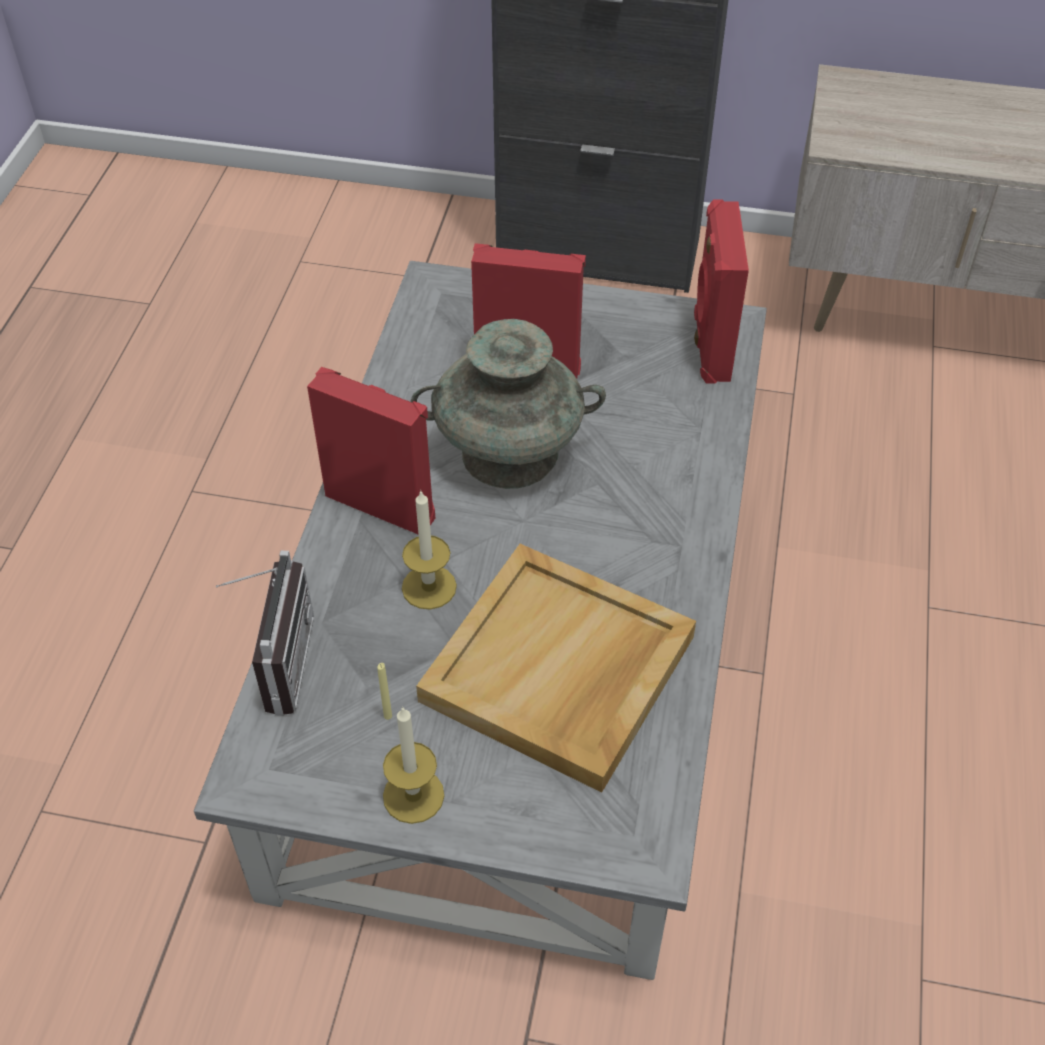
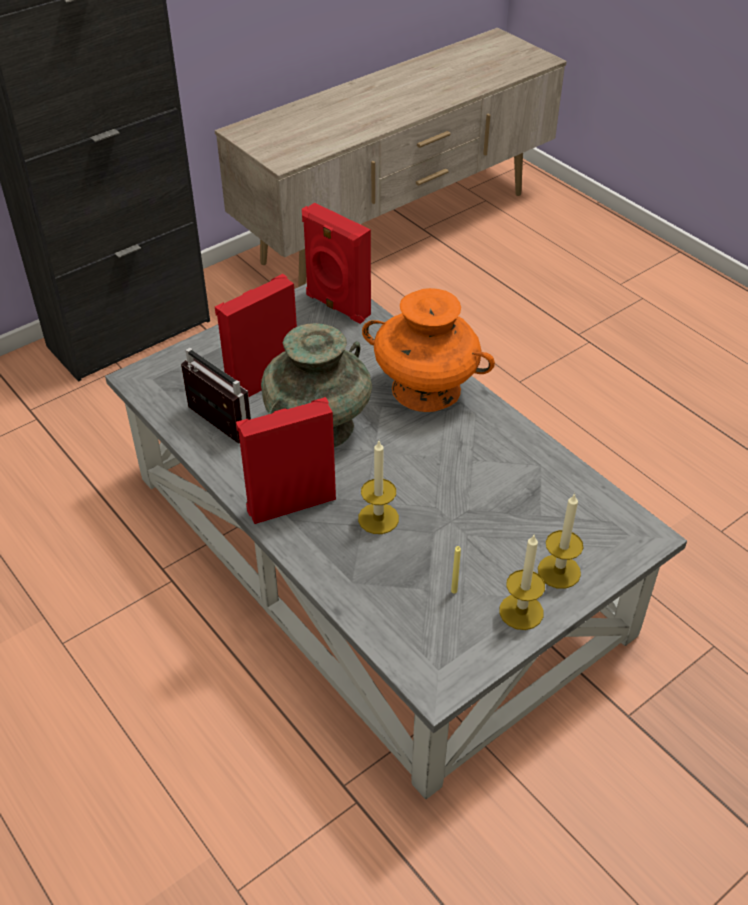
camera: 50 degrees left, 5 degrees down
(275, 662) = (360, 621): radio -> radio (211, 426)
(506, 797) = (559, 571): none -> candle
(559, 671) = (495, 500): beige tray -> none
(665, 502) = (425, 389): none -> orange vase

